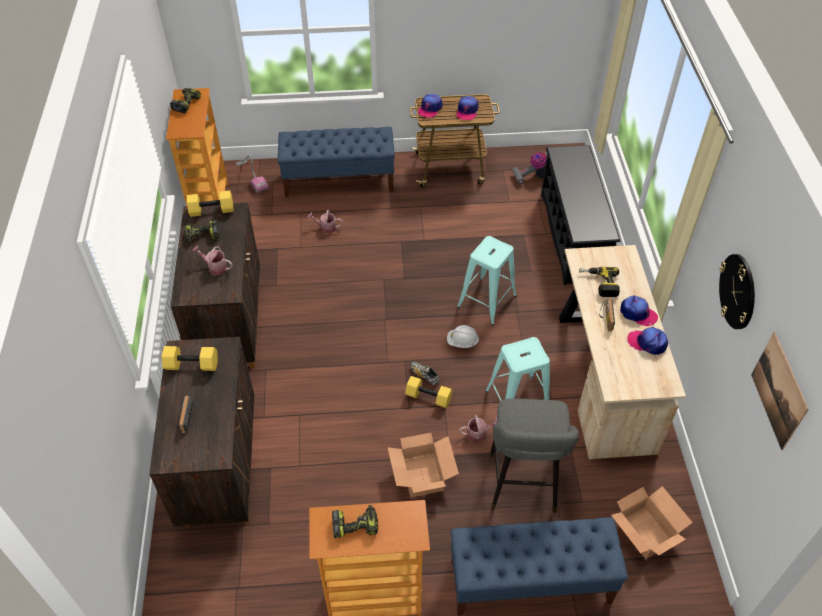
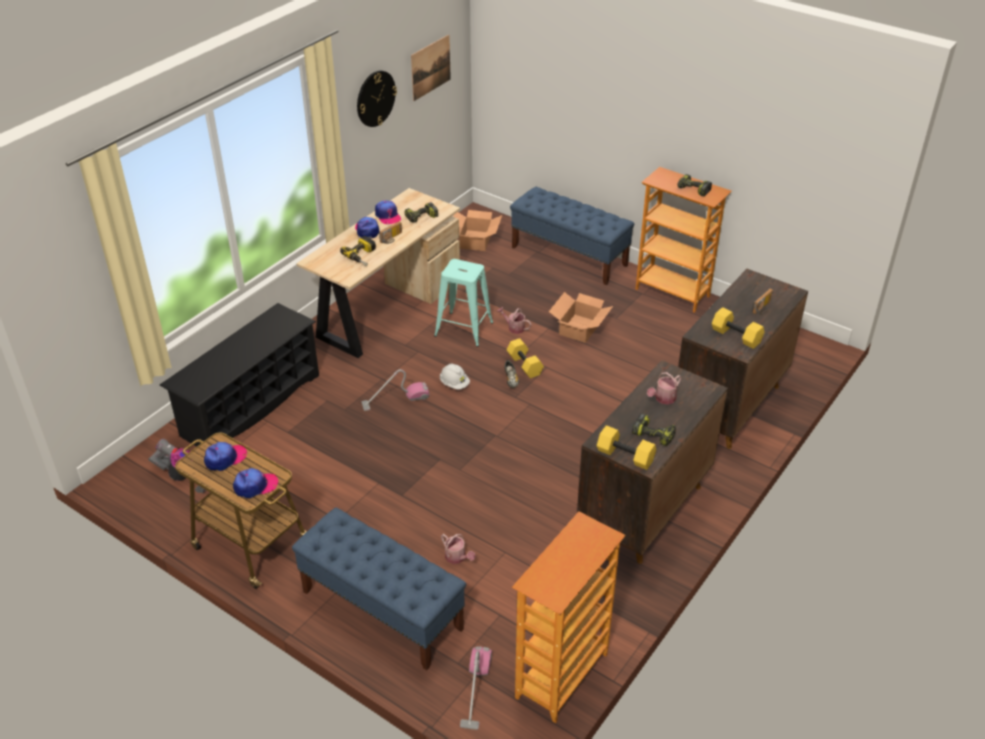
camera: 140 degrees left, 10 degrees down
(186, 103) = (562, 577): power drill -> power drill (421, 218)
(215, 267) = (663, 399): watering can -> watering can turned 75 degrees clockwise
(486, 301) = (395, 400): turquoise stool -> vacuum cleaner
(522, 487) = (521, 290): grey stool -> none

